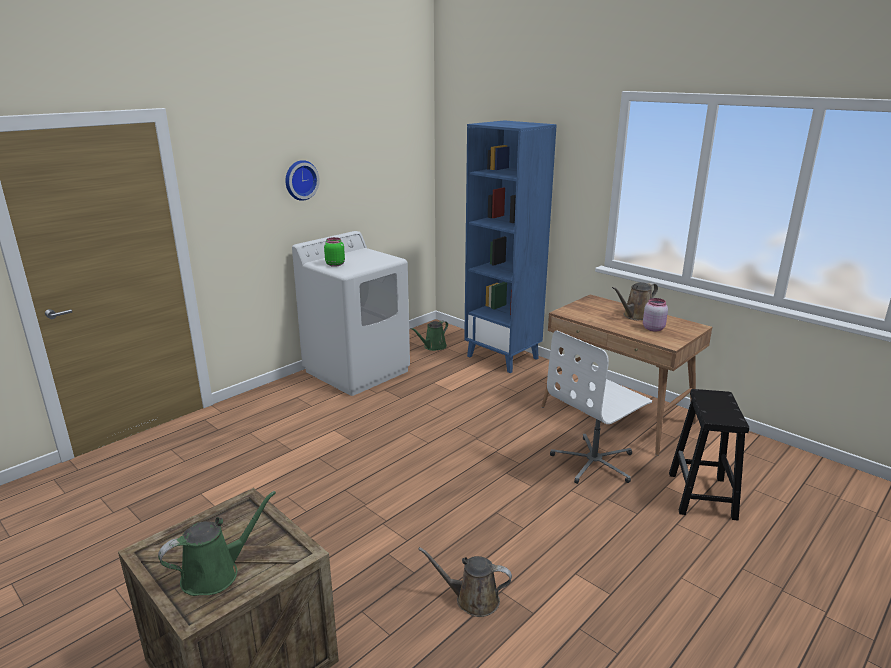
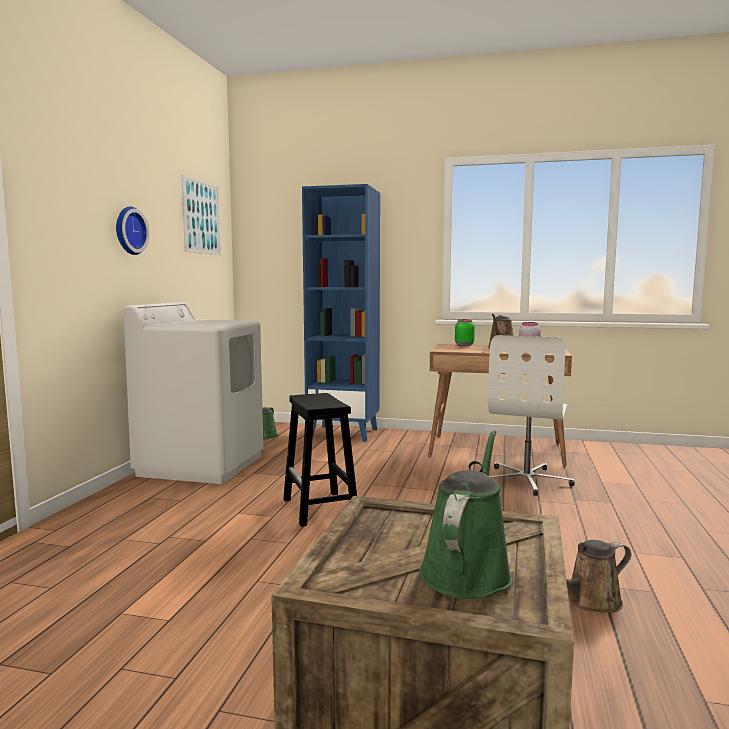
camera: 30 degrees left, 15 degrees down
(334, 264) = (186, 324): green jar -> green jar (463, 345)
(391, 144) = (201, 217): none -> picture
(702, 496) = (634, 481): black stool -> black stool (320, 509)

